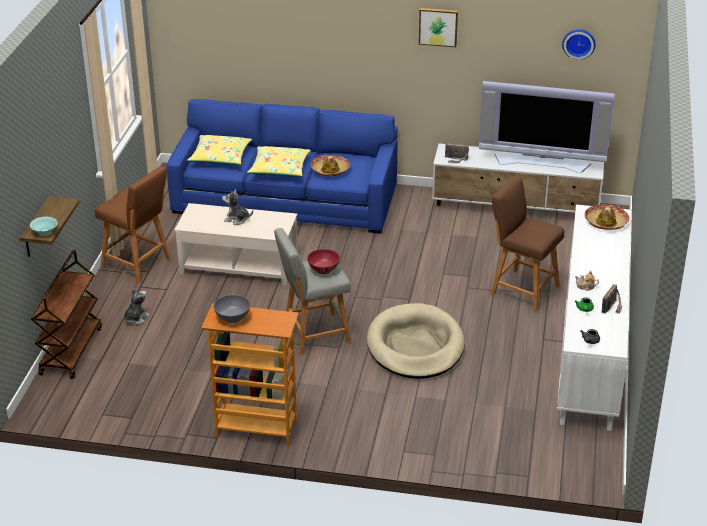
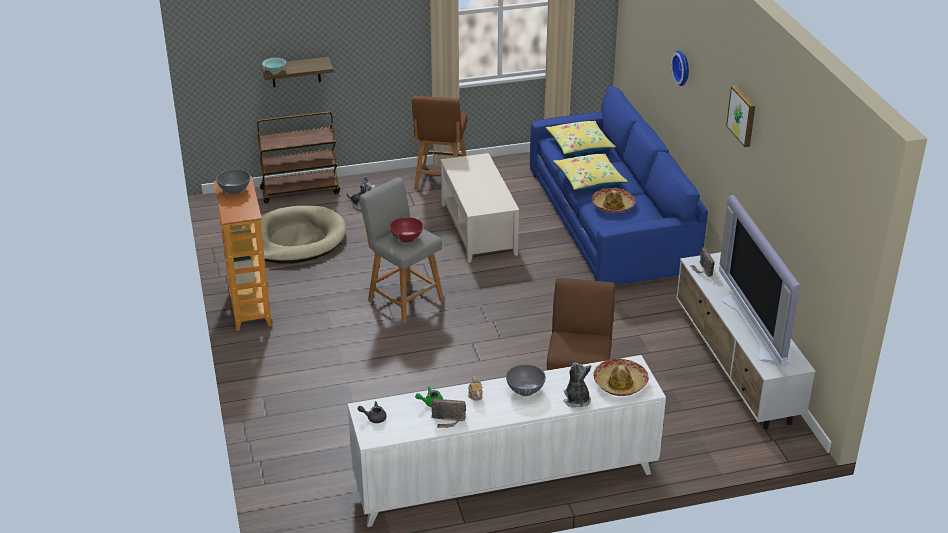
camera: 65 degrees right, 0 degrees up
(237, 219) = (482, 183): plush toy -> plush toy (576, 399)
(415, 346) = (425, 362): beige dog bed -> beige dog bed (295, 240)
(578, 43) = (819, 209): wall clock -> wall clock (683, 67)
(592, 263) = (525, 390): none -> grey bowl

